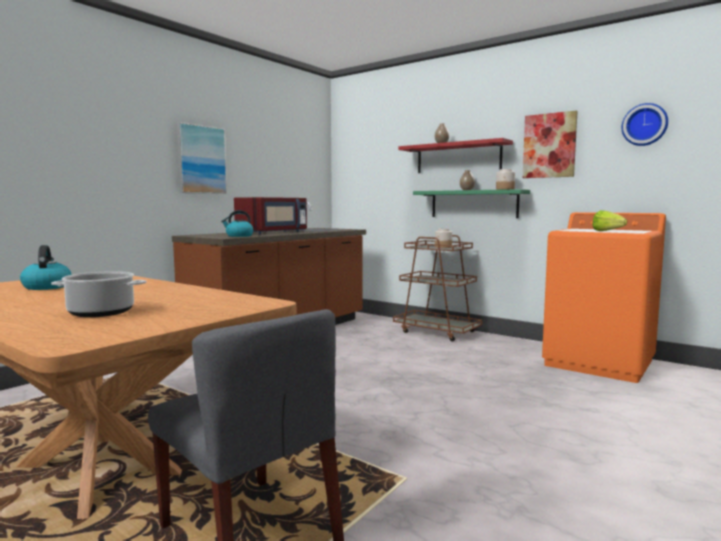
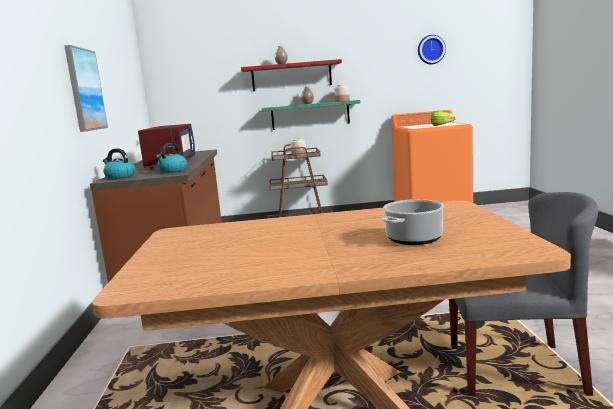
camera: 40 degrees left, 5 degrees up
(47, 287) = (219, 249): kettle -> kettle (120, 177)
(549, 145) = (367, 65): picture -> none

